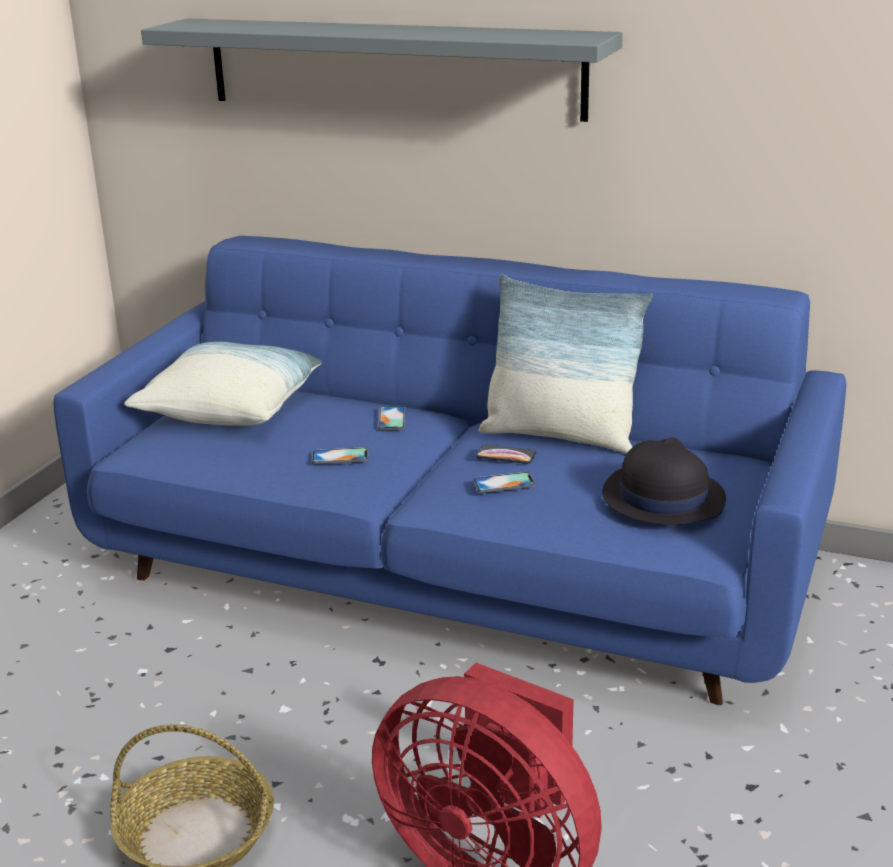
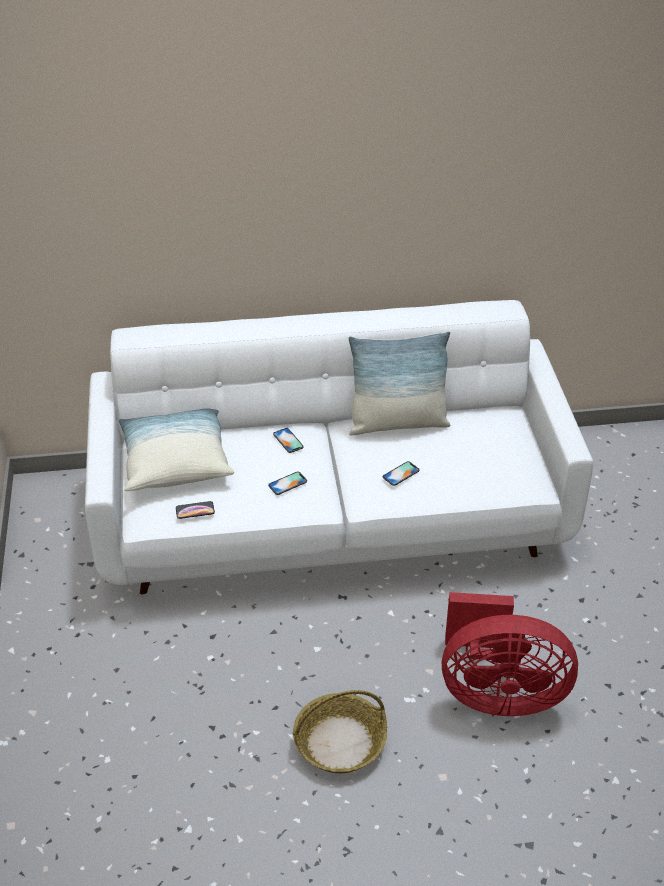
camera: 30 degrees left, 15 degrees up
(391, 68) = (232, 203): grey shelf -> none
(452, 572) = (332, 518): blue sofa -> white sofa
(506, 455) = (383, 451): phone -> phone (195, 510)
(662, 497) = (491, 456): black hat -> none

